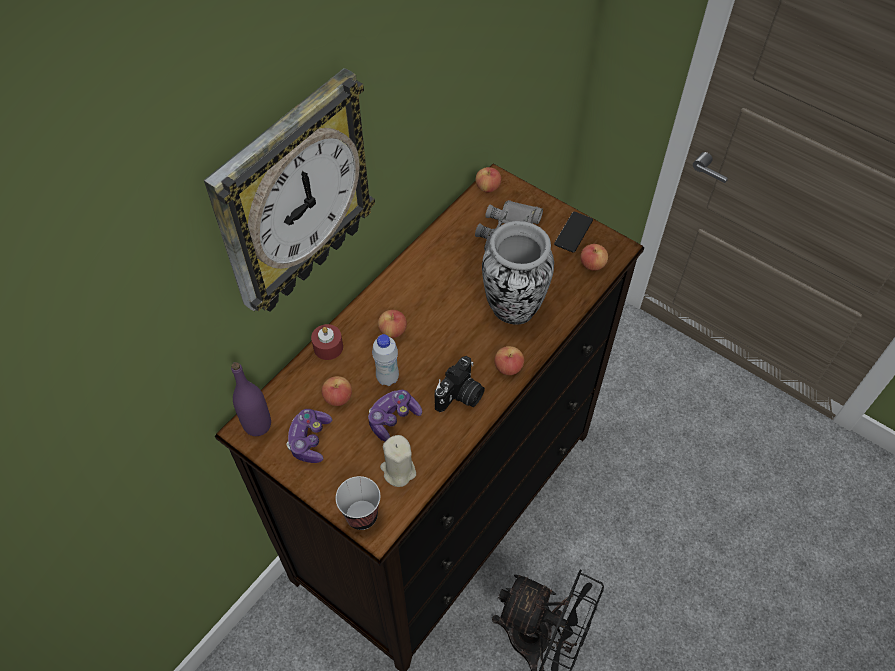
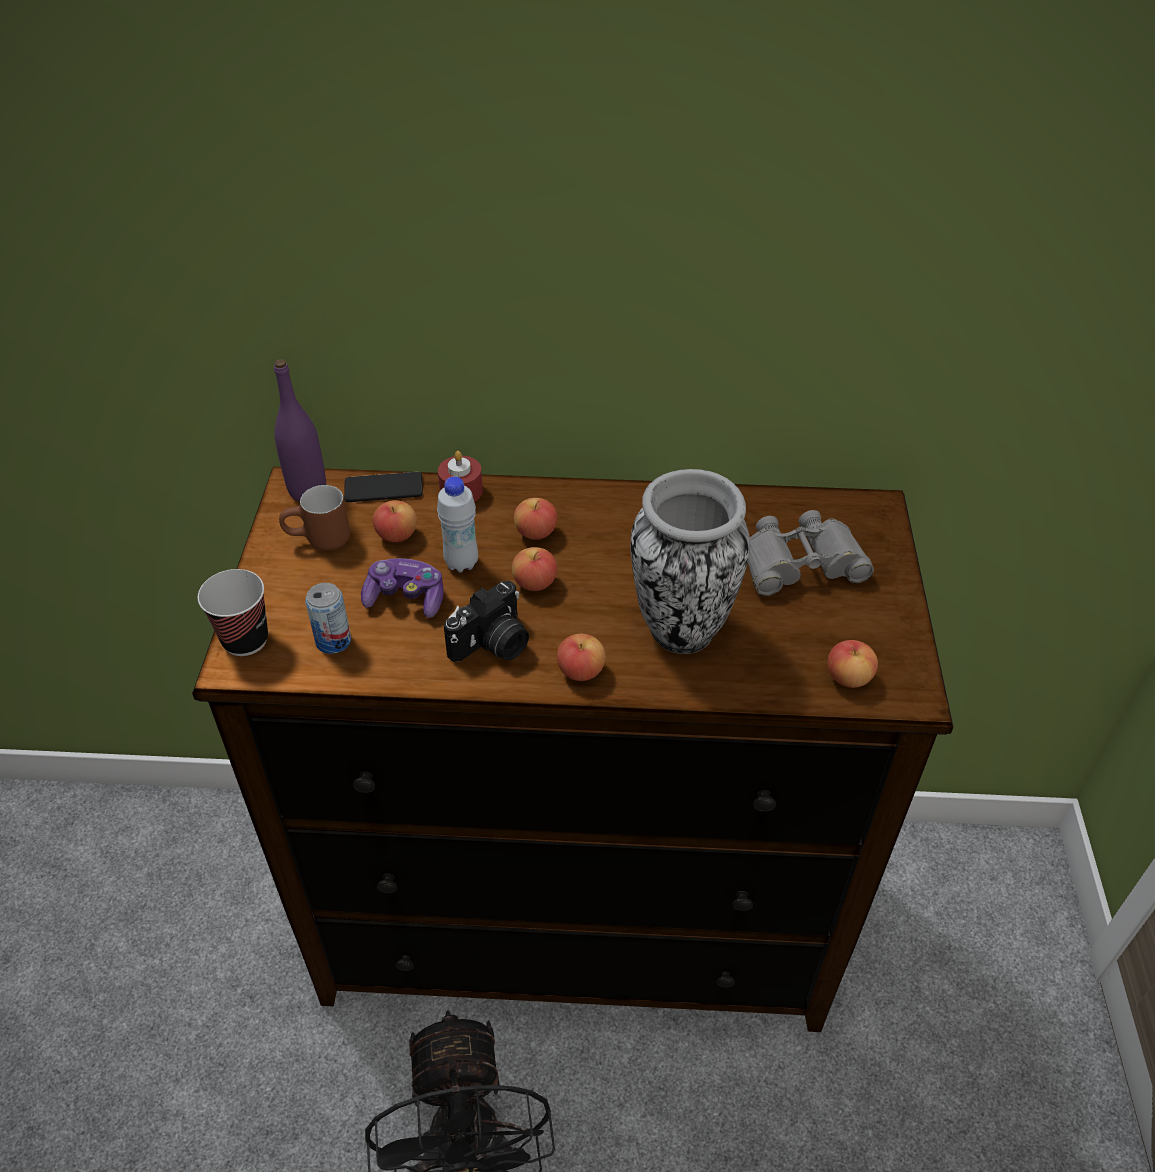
camera: 55 degrees right, 10 degrees down
(292, 198) = (480, 232): wall clock -> none
(310, 440) = (319, 542): game controller -> brown mug
(398, 471) = (333, 641): beige candle -> can
(460, 396) = (492, 645): camera -> camera turned 45 degrees counterclockwise
(487, 187) = (855, 505): apple -> apple (534, 583)
(573, 232) = (881, 628): phone -> phone (383, 488)

